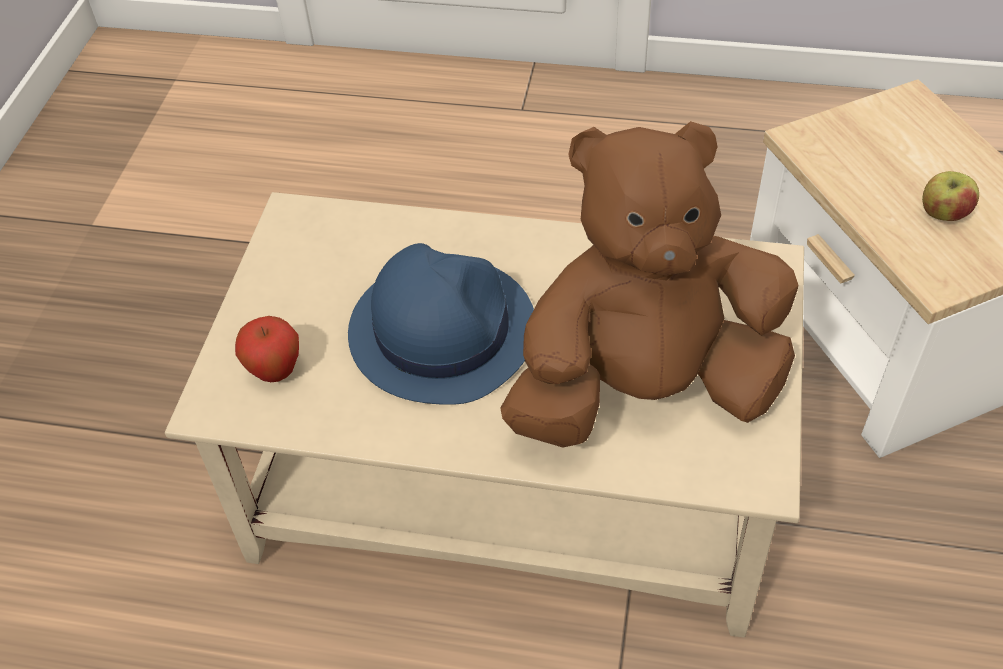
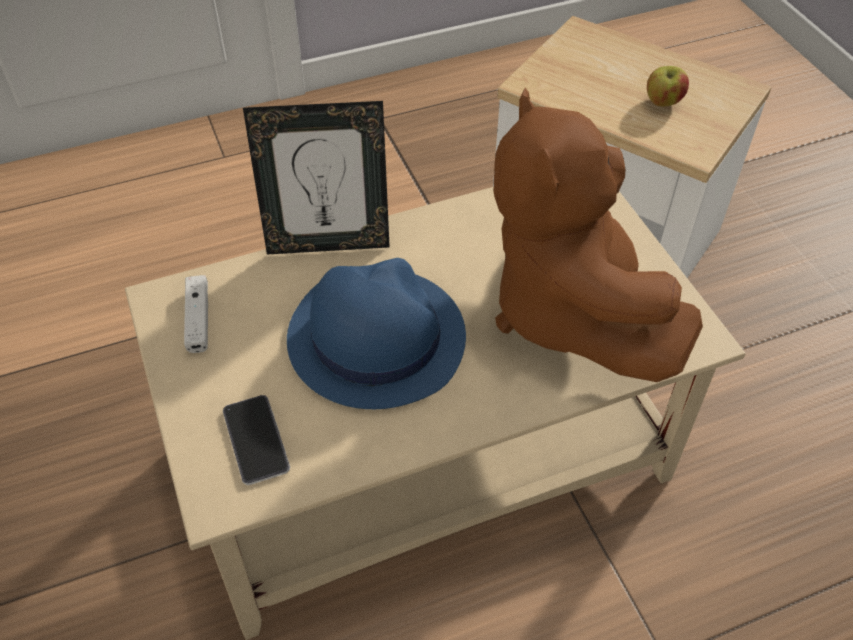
camera: 35 degrees left, 0 degrees up
(275, 371) = (256, 440): apple -> phone
(307, 246) = (198, 319): none -> white game controller
(467, 223) = (328, 243): none -> picture frame
(645, 389) = (570, 311): brown plush toy -> brown plush toy turned 60 degrees counterclockwise

